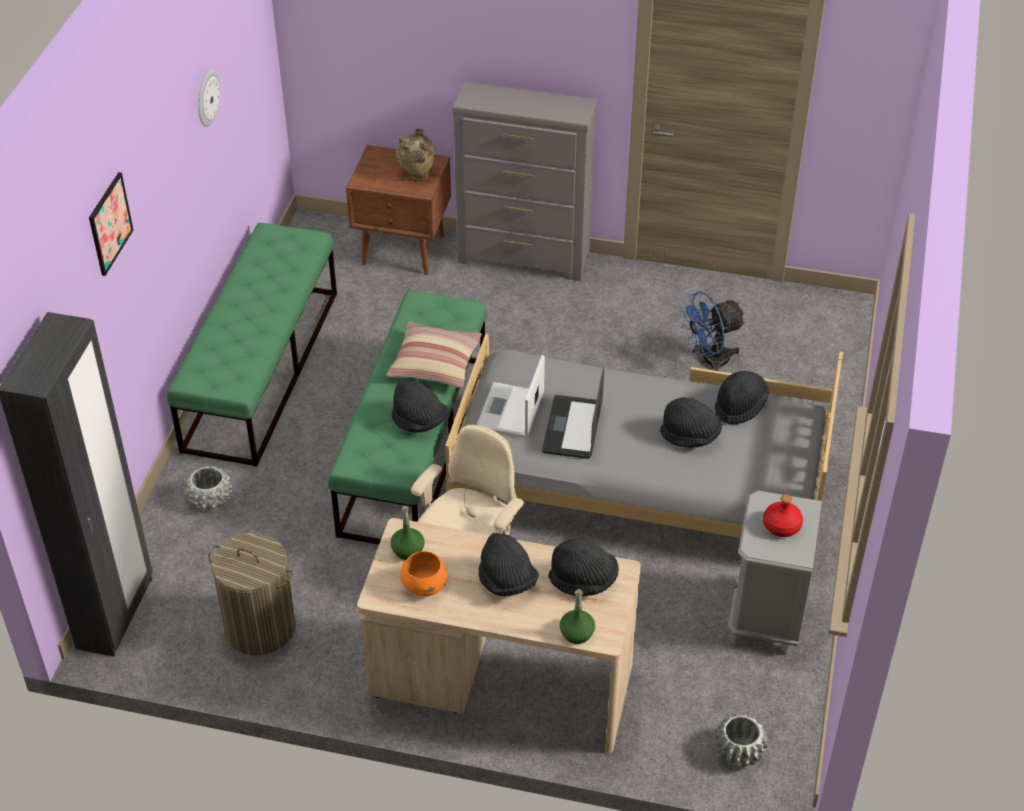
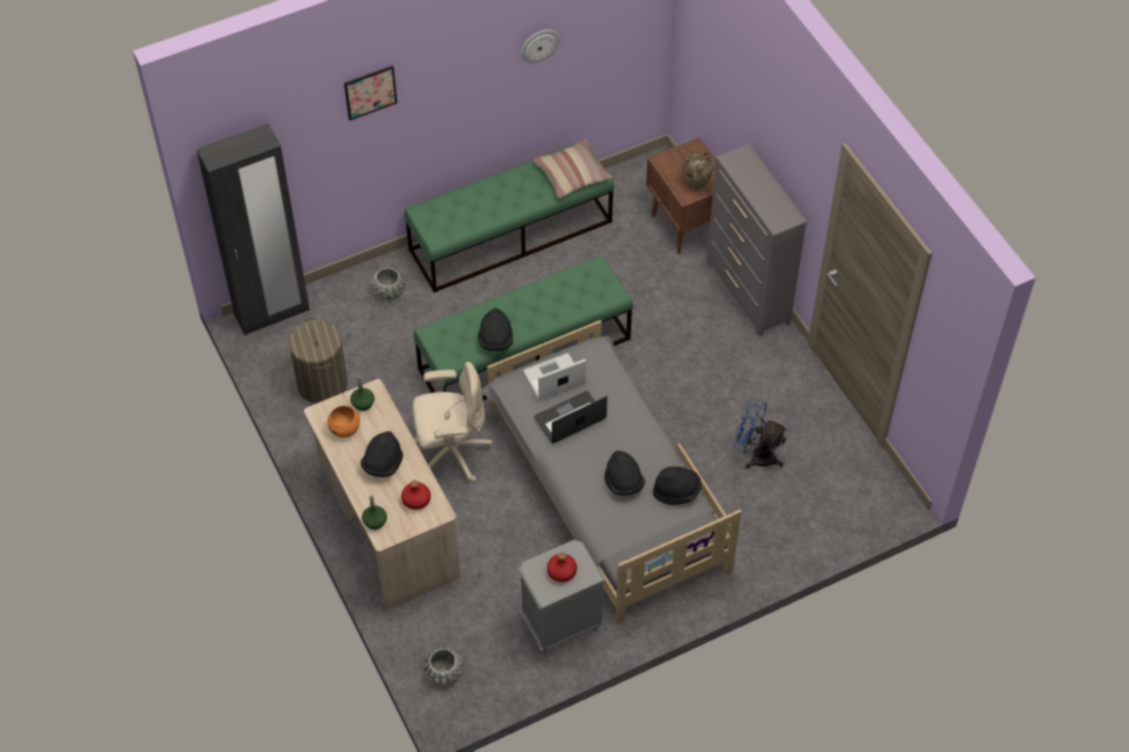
camera: 50 degrees right, 10 degrees up
(435, 363) = (551, 313): pillow -> pillow (572, 174)
(583, 581) = (416, 499): black hat -> red bottle

